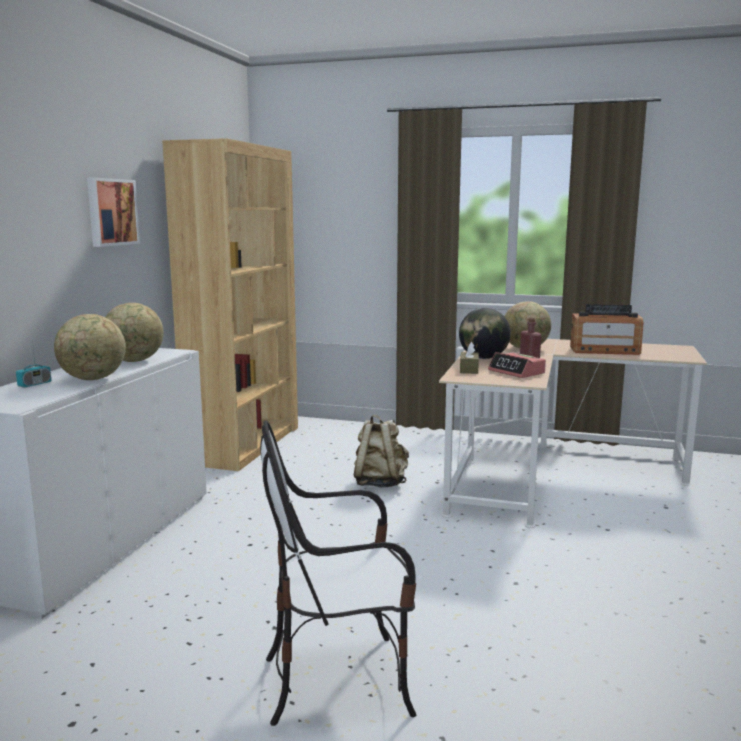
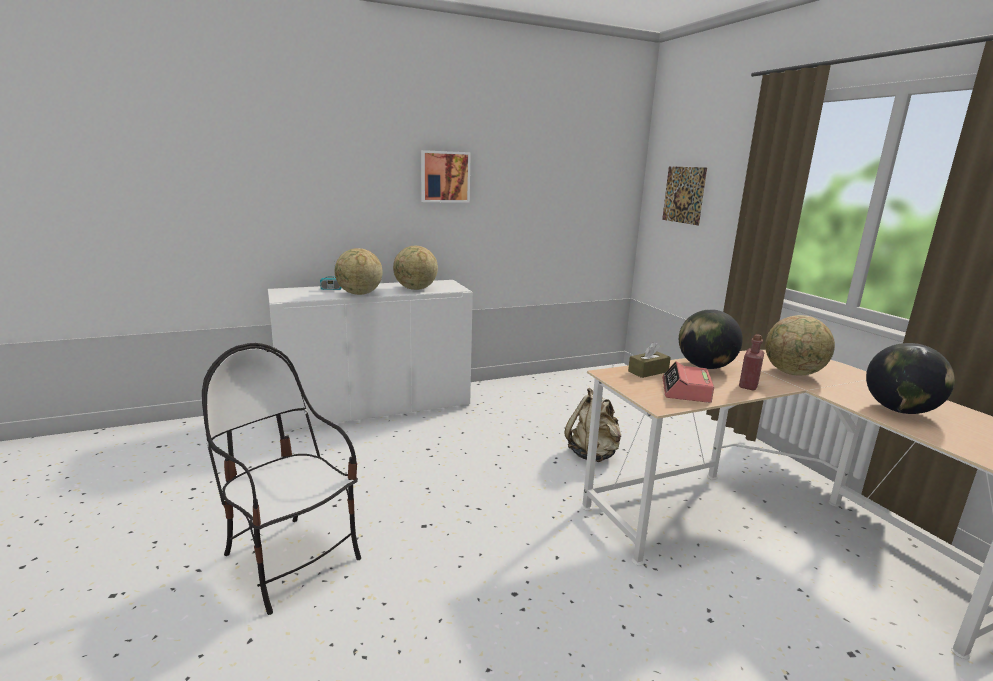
camera: 50 degrees right, 5 degrees up
(245, 444) = (563, 382): brown bookcase -> none
(315, 221) = (684, 195): none -> picture
(604, 350) = (899, 410): radio -> globe

